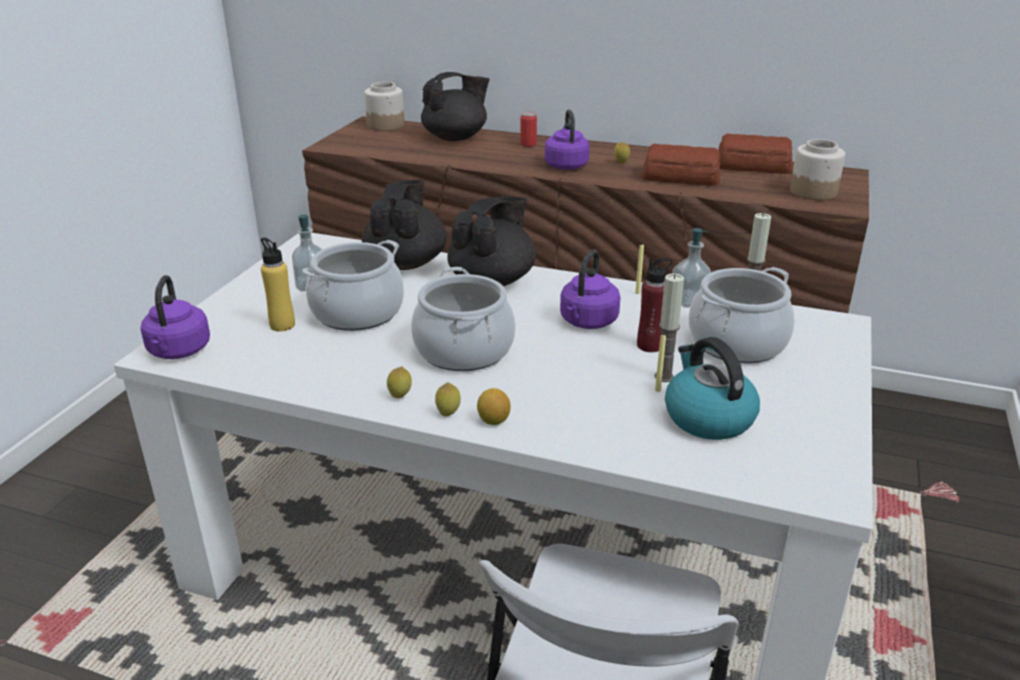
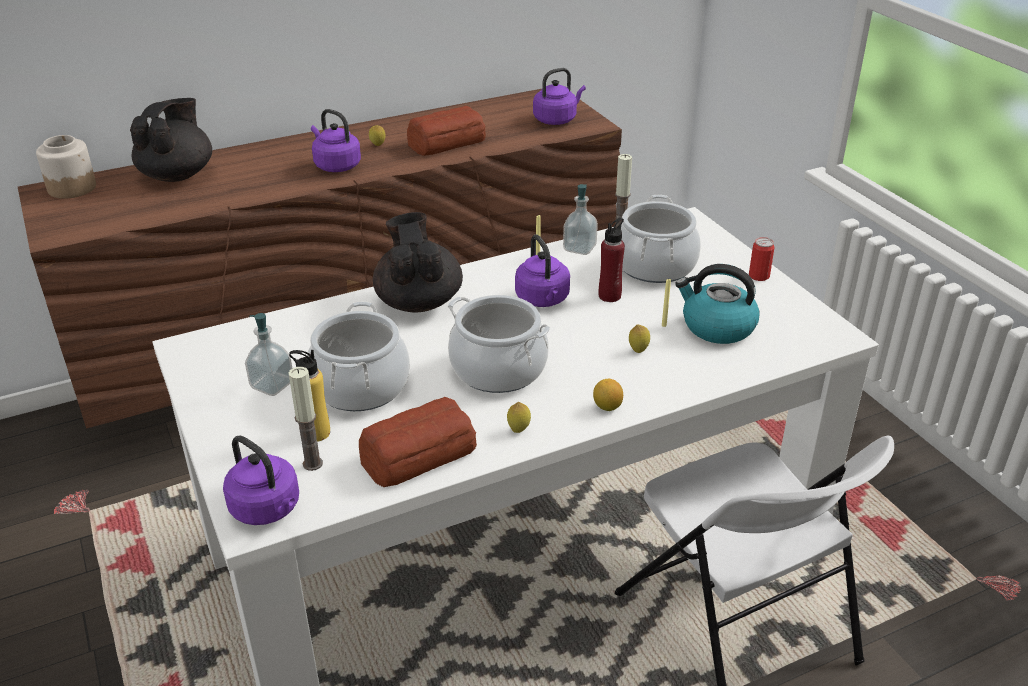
camera: 45 degrees left, 5 degrees up
(406, 262) = (318, 322): black teapot -> none
(448, 414) = (572, 421): lemon -> lemon (638, 350)
(528, 144) = (263, 156): can -> can (759, 276)
(664, 377) = (653, 314): candle -> candle (313, 463)
(752, 166) = (479, 111): bread -> bread (417, 454)
(813, 192) = (557, 119): jar -> purple kettle

